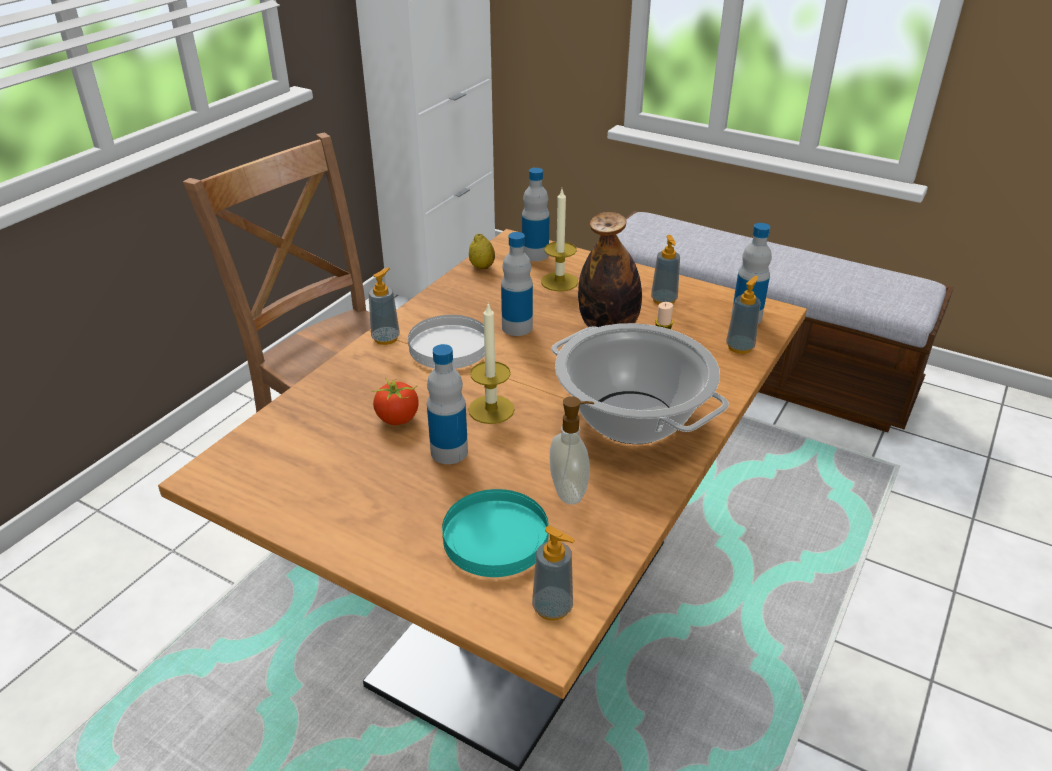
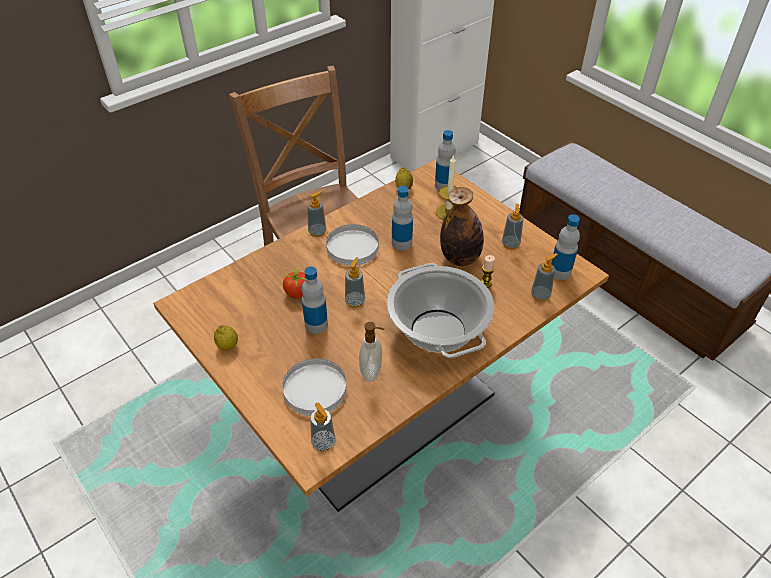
camera: 20 degrees right, 10 degrees up
(320, 514) = (228, 346): none -> lemon
(491, 409) = (355, 301): candle -> soap dispenser
(495, 536) = (315, 388): turquoise plate -> white plate

